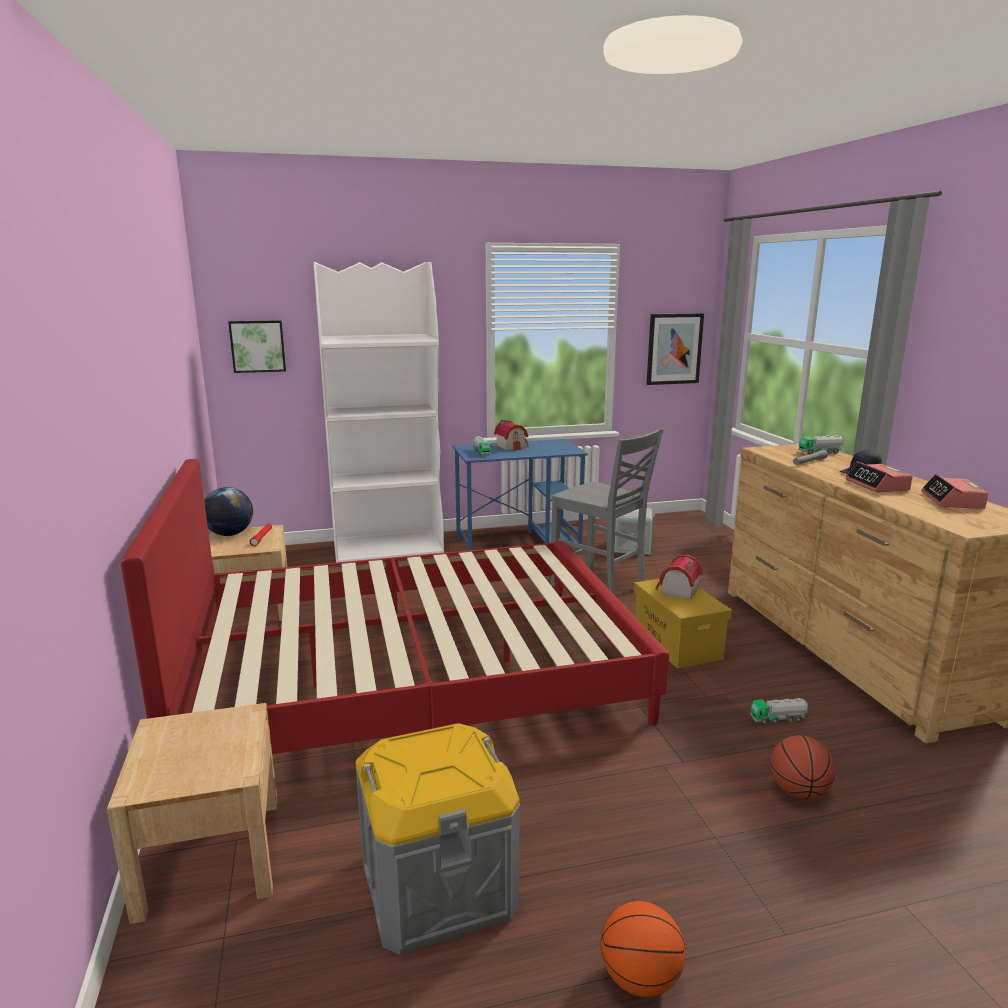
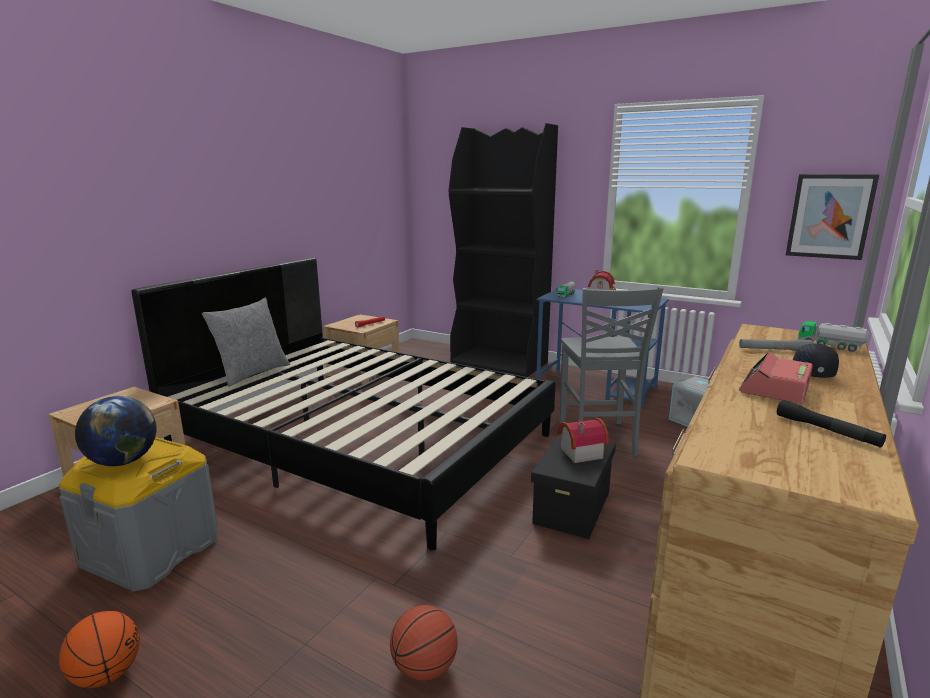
camera: 45 degrees right, 0 degrees up
(229, 534) = (361, 318): globe -> globe (123, 461)
(236, 643) = (252, 373): none -> grey pillow
(258, 346) = (438, 193): picture -> none
(389, 548) = (500, 362): white bookcase -> black bookcase
(410, 675) = (360, 439): red bed -> black bed
(676, 643) = (572, 506): yellow storage box -> black storage box
(778, 719) = (532, 609): toy truck -> none
(952, 501) = (826, 431): alarm clock -> black flashlight

